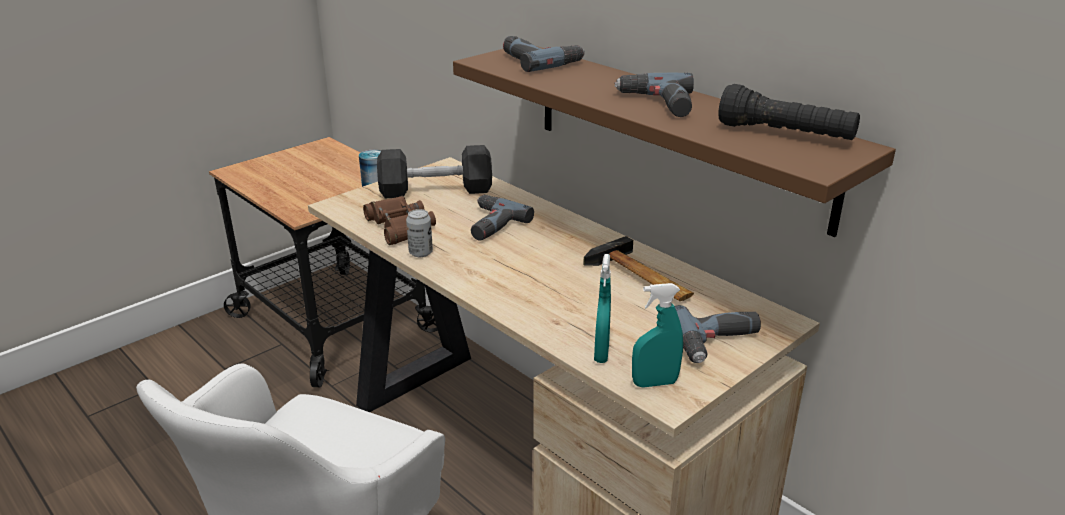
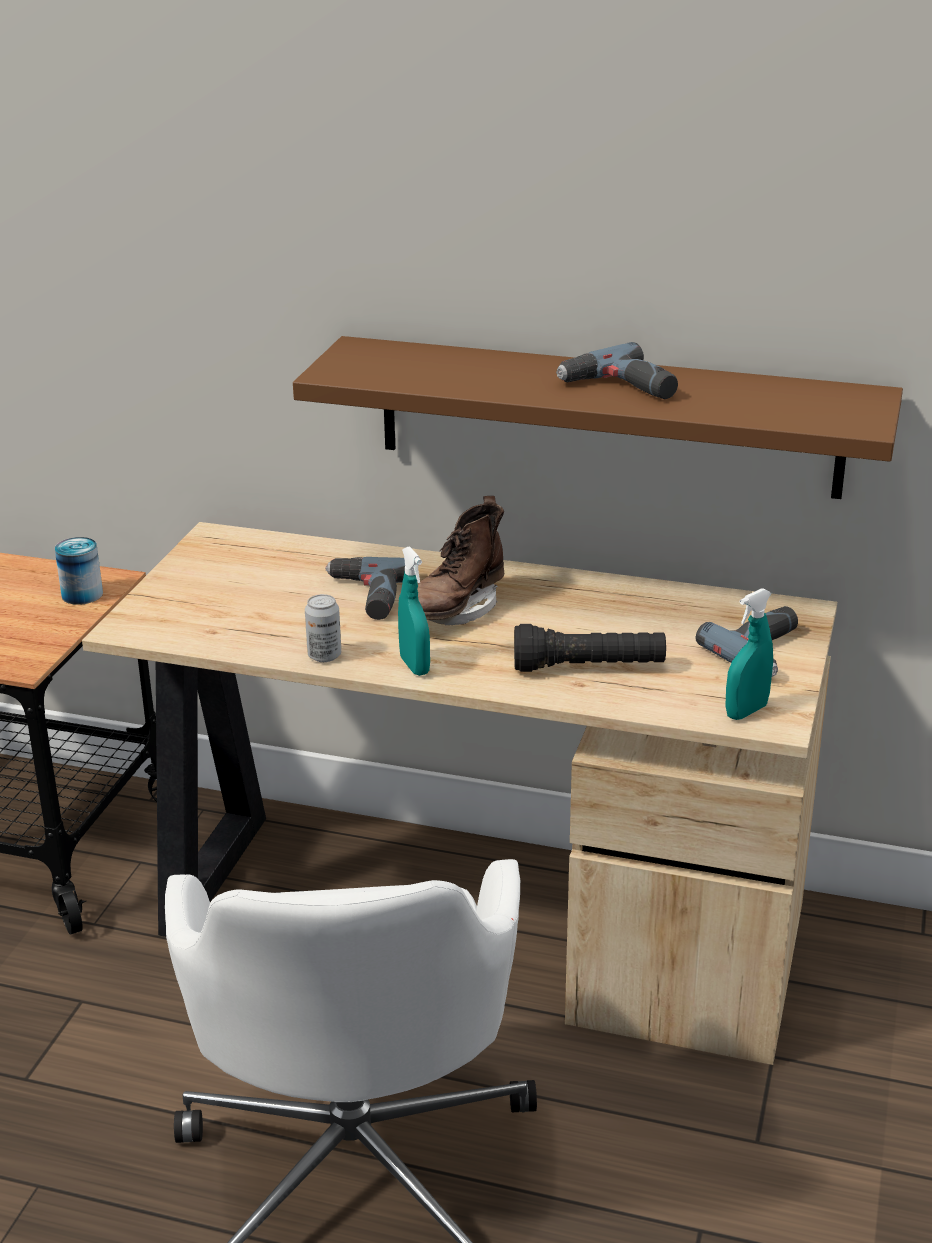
camera: 30 degrees left, 0 degrees up
(399, 227) = (253, 632): brown binoculars -> none
(436, 190) = (240, 572): black dumbbell -> none
(532, 248) = (455, 610): none -> brown boot
(540, 60) = (402, 358): power drill -> none
(601, 353) = (662, 700): turquoise spray bottle -> turquoise spray bottle (414, 666)
(641, 279) = (617, 610): hammer -> none
(785, 134) = (791, 396): black flashlight -> black flashlight (588, 668)

